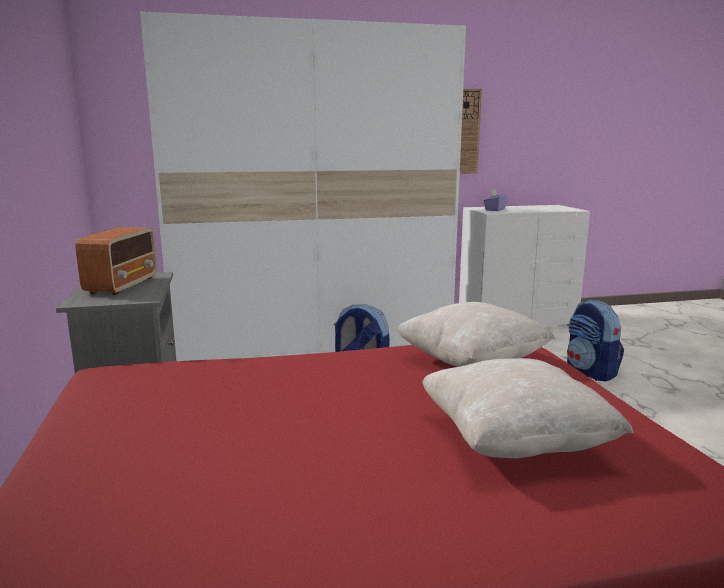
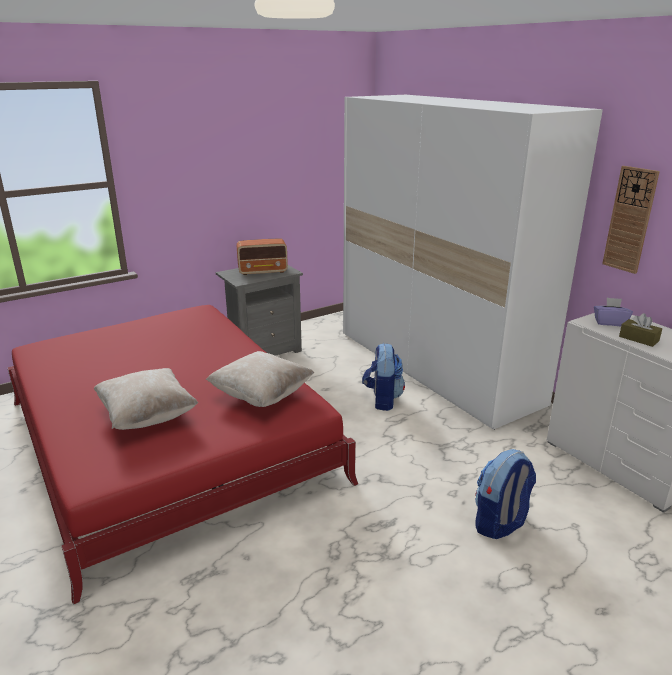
camera: 70 degrees right, 10 degrees up
(527, 210) = (638, 339): none -> brown tissue box

